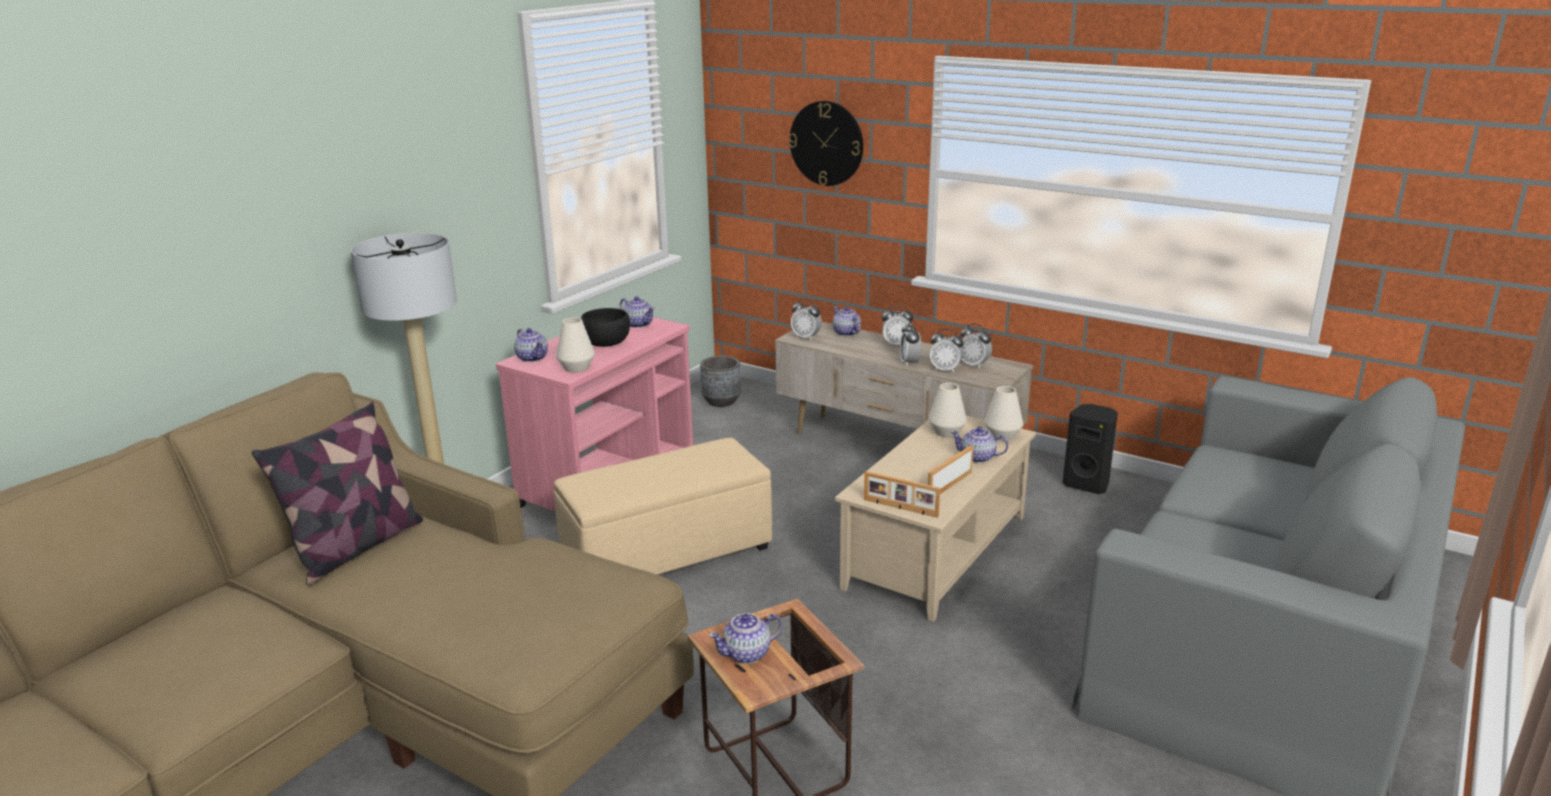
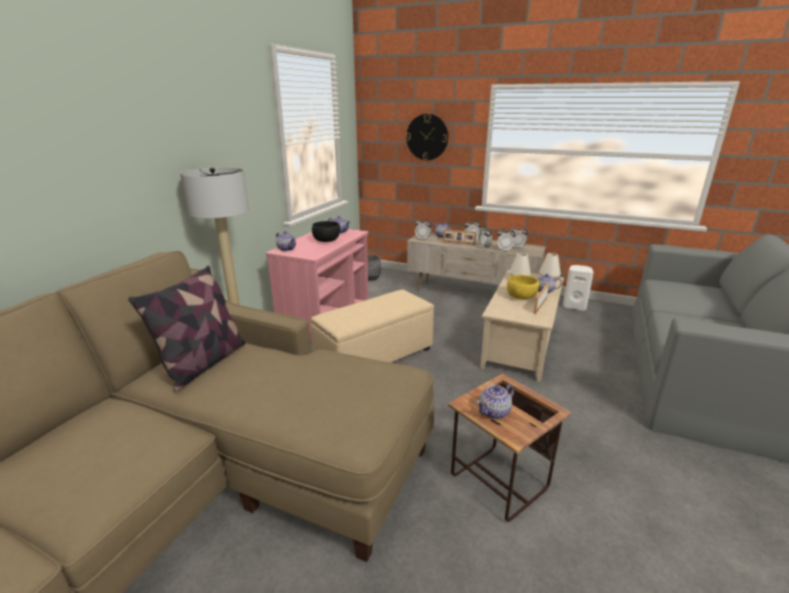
camera: 10 degrees left, 0 degrees up
(576, 367) = (315, 252): white vase -> none
(900, 508) = (522, 319): picture frame -> picture frame (458, 243)
(926, 467) = (520, 297): none -> yellow bowl
(1087, 484) = (574, 306): black speaker -> white speaker

